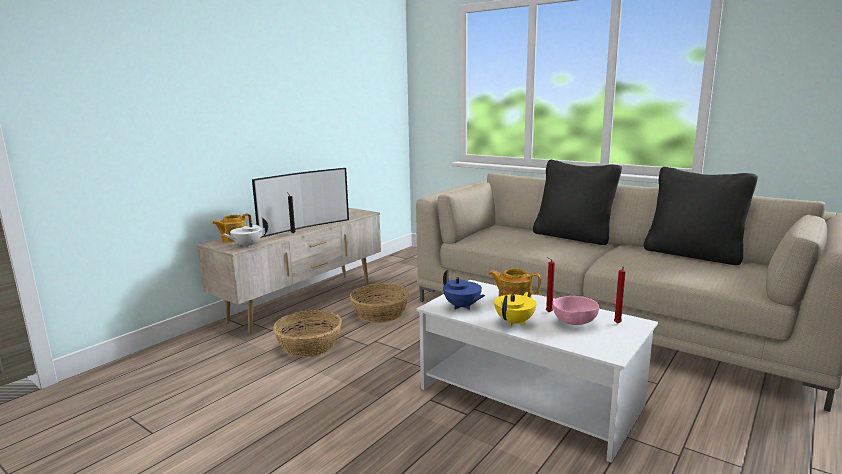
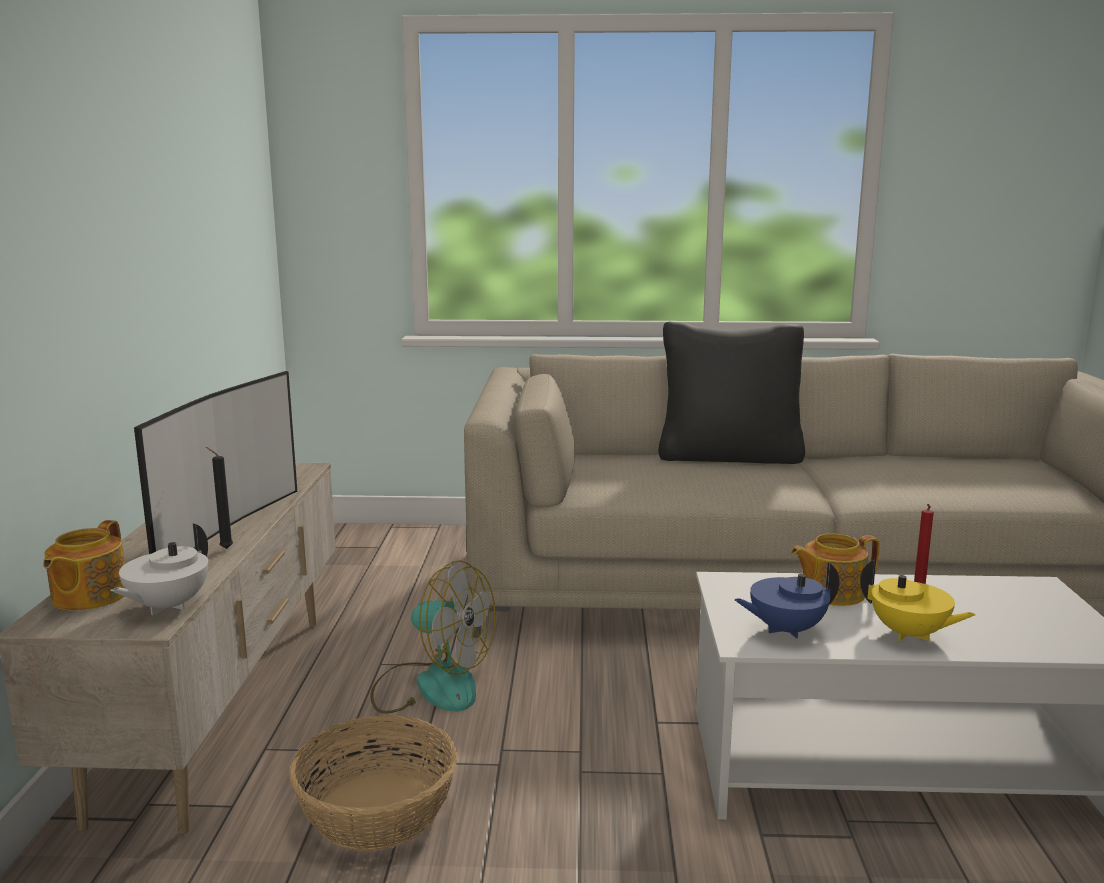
camera: 35 degrees left, 0 degrees up
(380, 313) = (431, 686): basket -> fan
(462, 306) = (785, 630): blue teapot -> blue teapot turned 150 degrees clockwise
(515, 322) = (909, 634): yellow teapot -> yellow teapot turned 135 degrees clockwise
(574, 323) = (980, 611): pink bowl -> none
(617, 324) = (1027, 595): red candle -> none
(693, 254) = (926, 458): black pillow -> none

